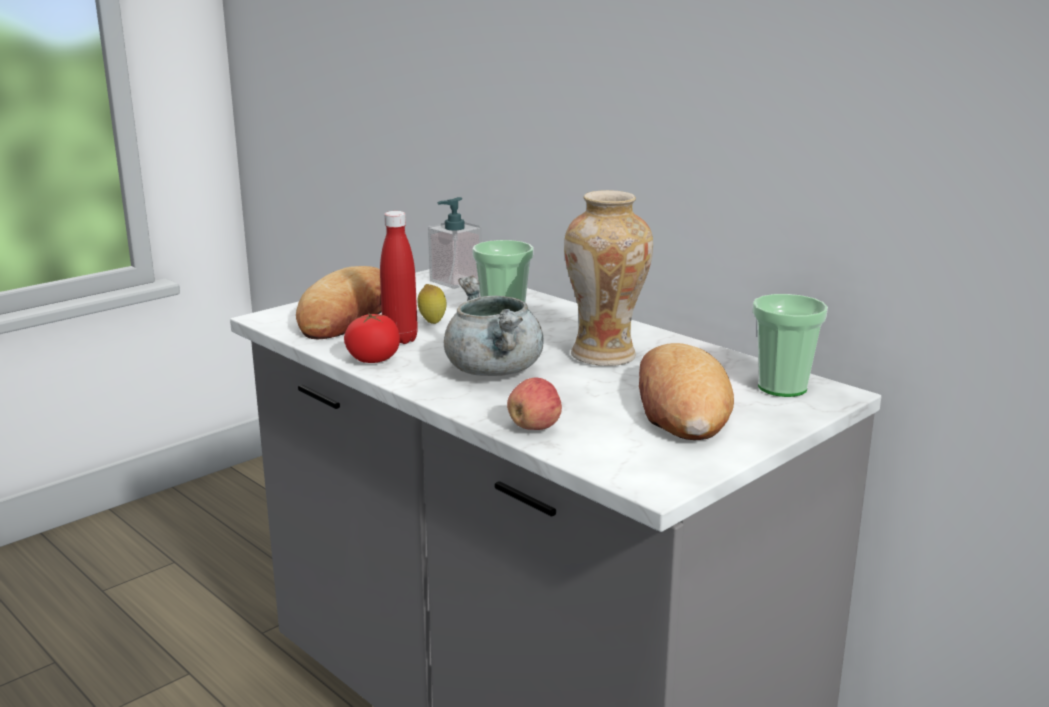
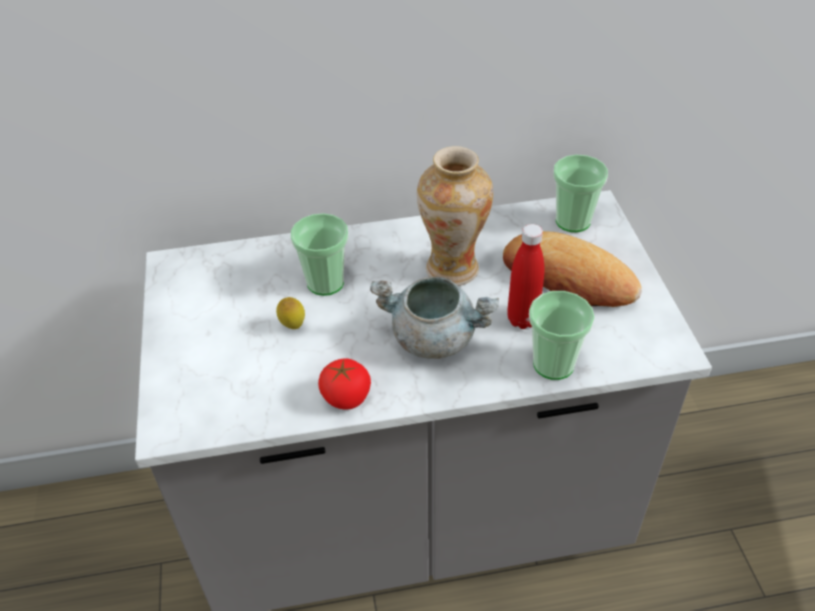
camera: 55 degrees left, 25 degrees up
(347, 314) = (217, 372): bread -> none
(400, 339) = (316, 362): red bottle -> red bottle (522, 319)
(455, 281) = (202, 268): soap dispenser -> none
(535, 427) = (553, 364): apple -> cup

